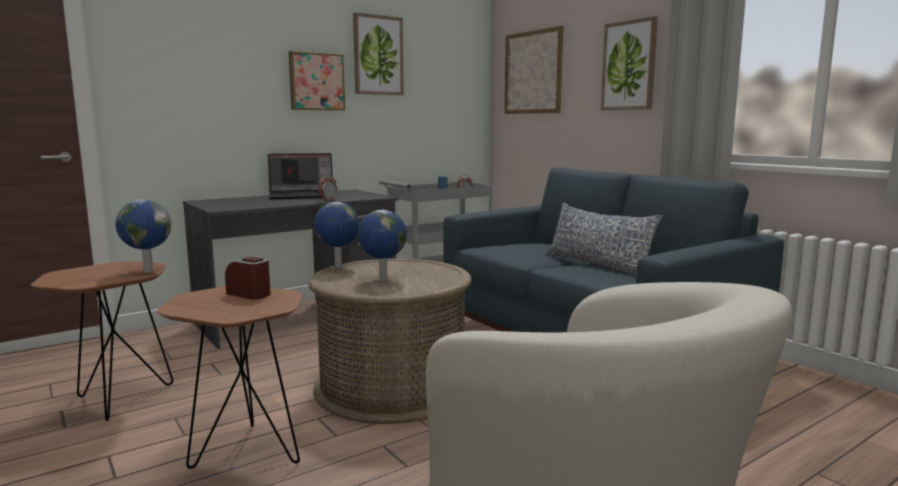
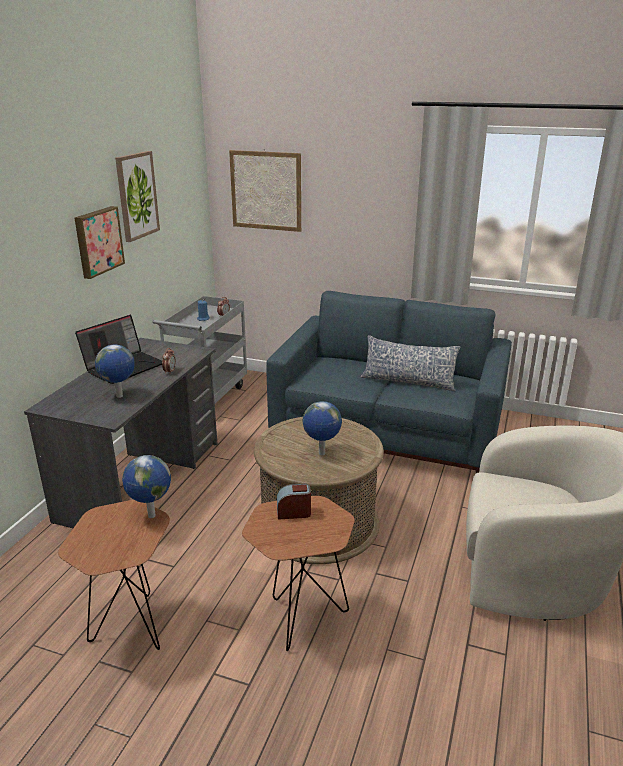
camera: 35 degrees left, 15 degrees up
(338, 267) = (263, 448): globe -> globe (120, 396)
(629, 65) = (373, 199): picture -> none

